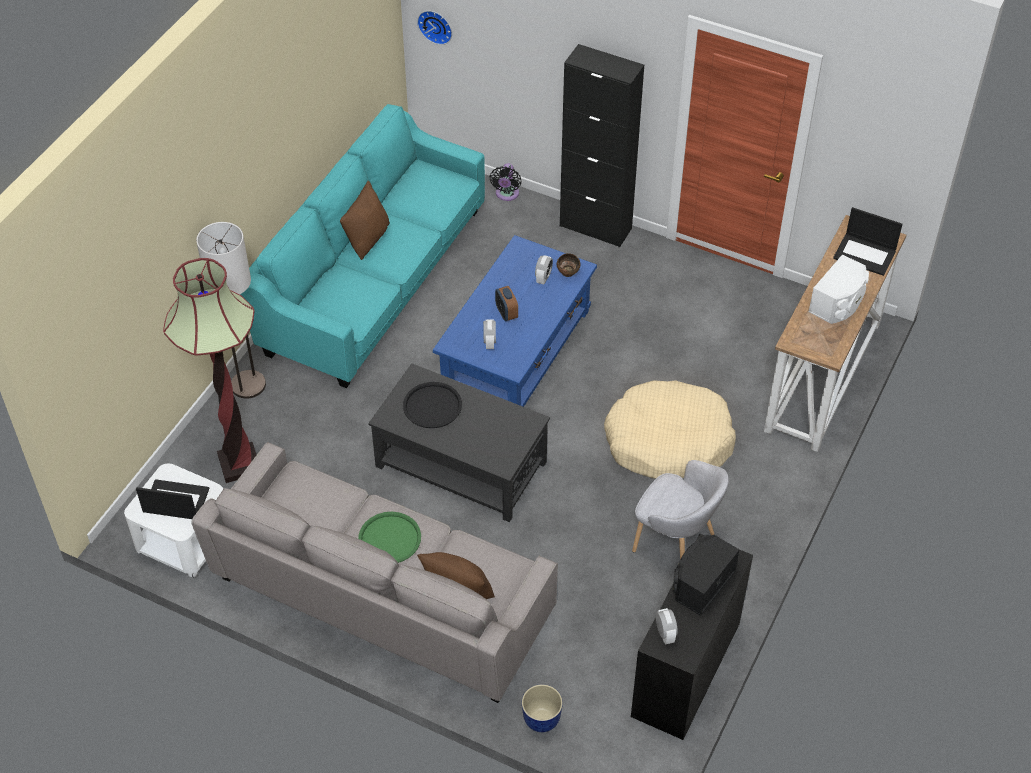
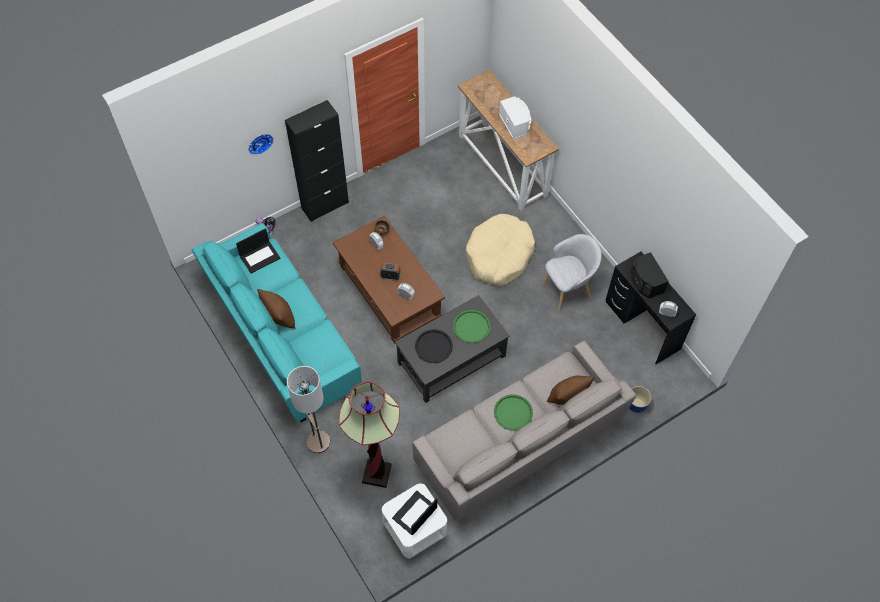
camera: 60 degrees left, 10 degrees up
(436, 25) = (186, 182): wall clock -> wall clock (259, 142)
(492, 432) = (471, 327): none -> green tray
(517, 351) = (389, 291): blue coffee table -> brown coffee table
(865, 254) = (491, 93): laptop -> laptop (260, 257)

